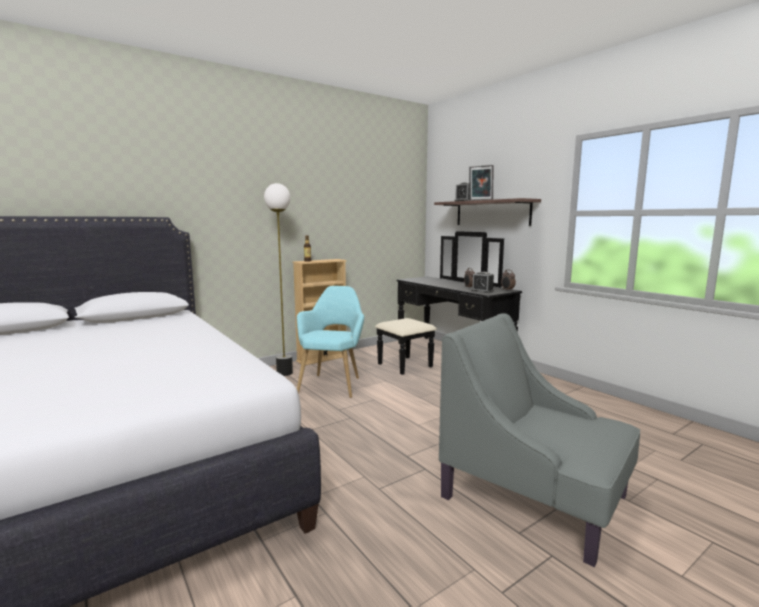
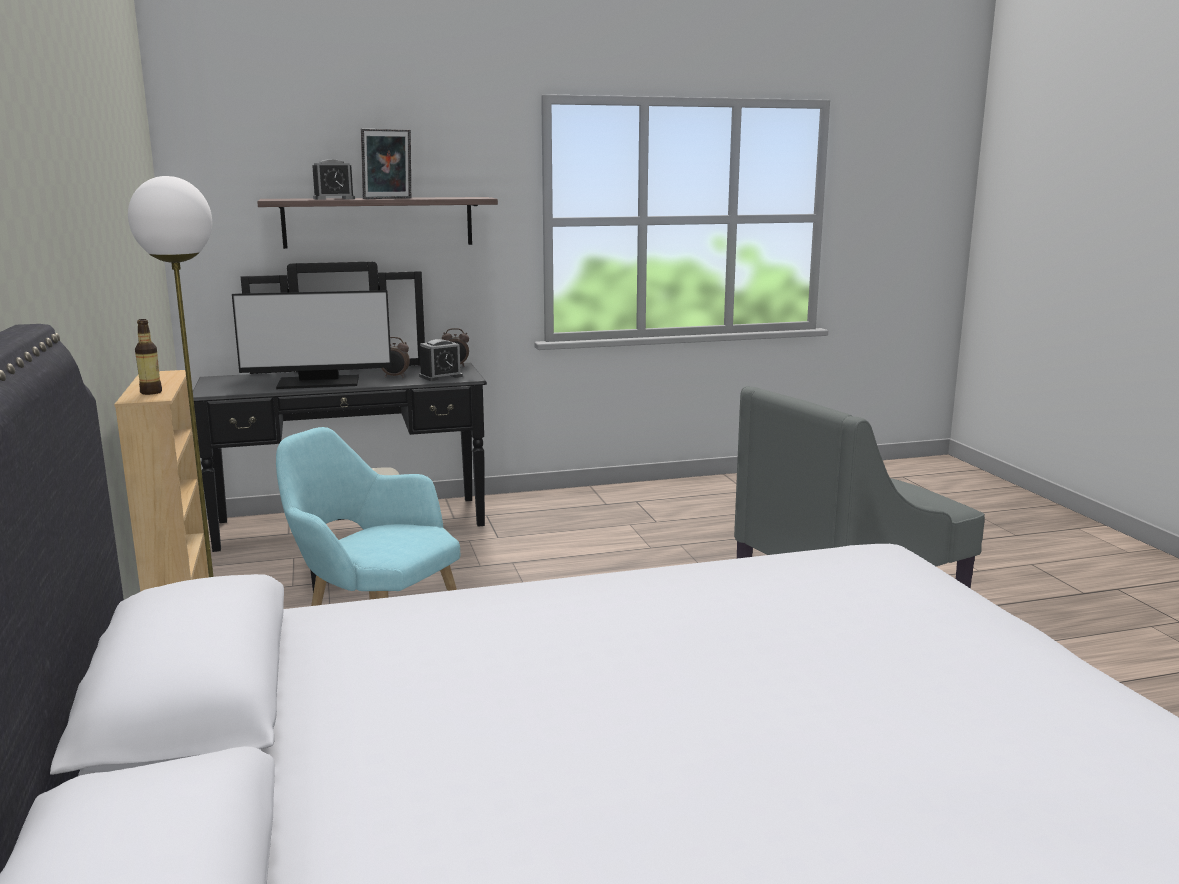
camera: 70 degrees left, 5 degrees up
(440, 283) = (318, 383): none -> monitor

